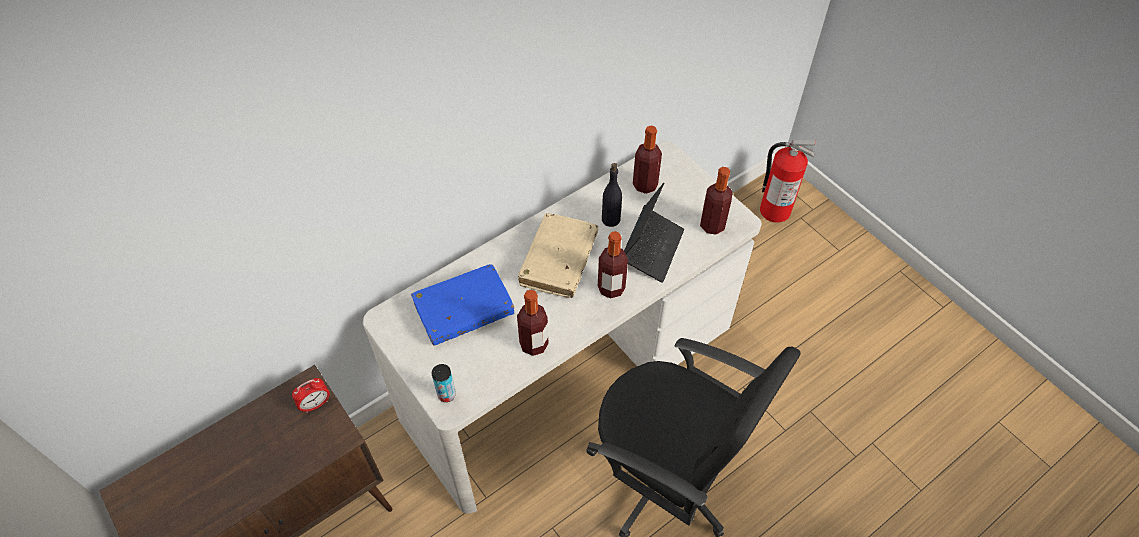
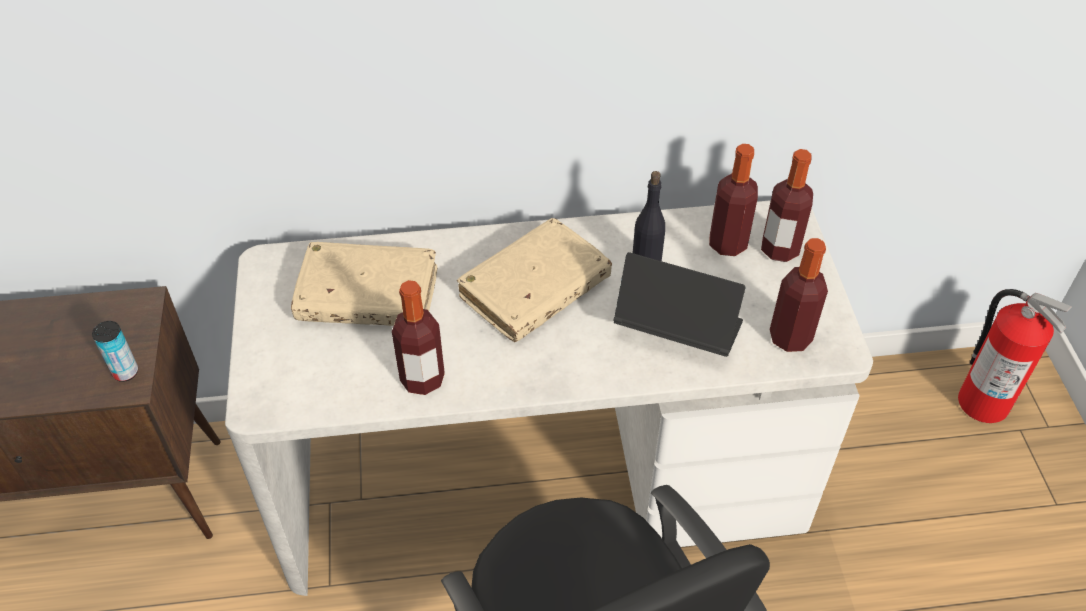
camera: 30 degrees right, 5 degrees down
(316, 404) = (131, 332): alarm clock -> none
(446, 394) = (266, 388): can -> can (125, 372)
(464, 310) = (368, 296): blue book -> beige book
(611, 288) = (580, 356): bottle -> bottle (780, 249)
(652, 248) = (677, 330): laptop -> laptop turned 120 degrees counterclockwise

